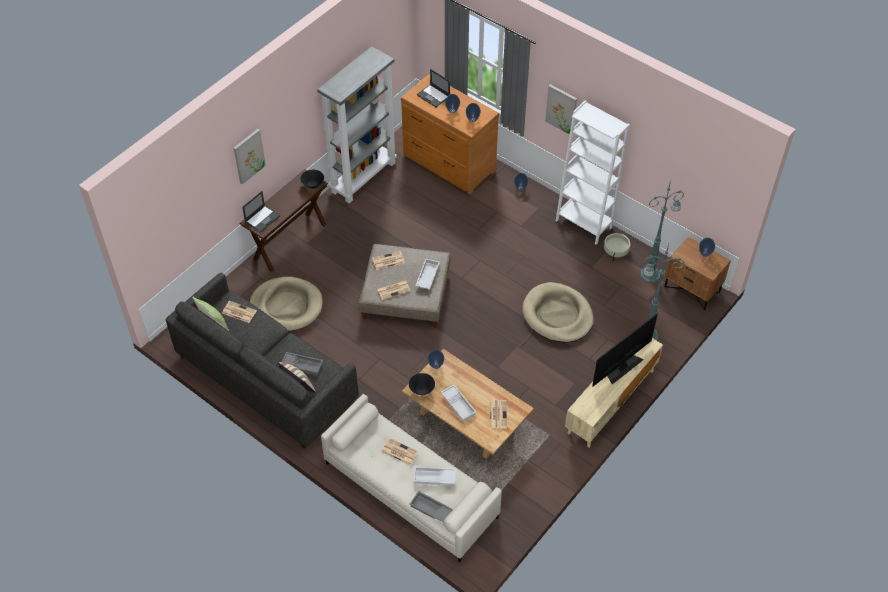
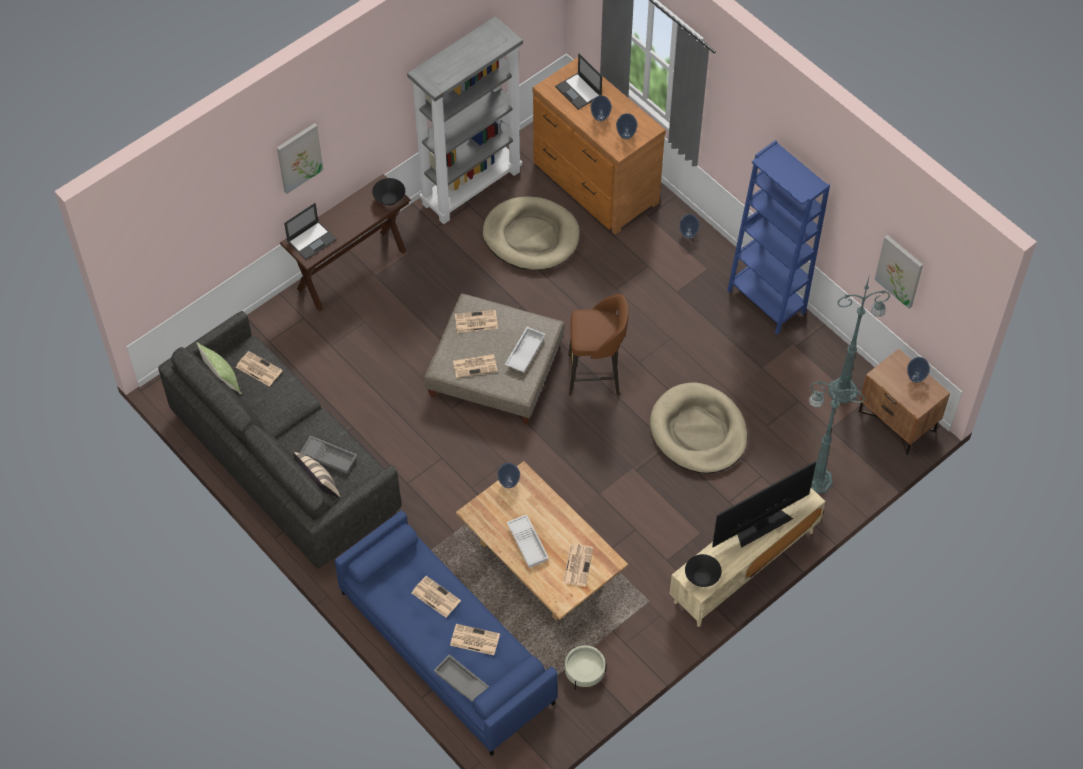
camera: 10 degrees right, 5 degrees up
(286, 306) = (330, 364): beige dog bed -> beige dog bed (531, 236)
(410, 490) = (446, 647): beige sofa -> blue sofa
(422, 390) = (483, 515): black bowl -> black bowl (702, 577)
(434, 478) = (474, 640): white tray -> newspaper
(477, 287) = (596, 375): none -> brown stool
(561, 109) = (747, 143): picture -> picture (899, 271)
(583, 224) = (766, 301): white bookcase -> blue bookcase
(615, 251) = (802, 348): beige planter -> beige planter (584, 672)

